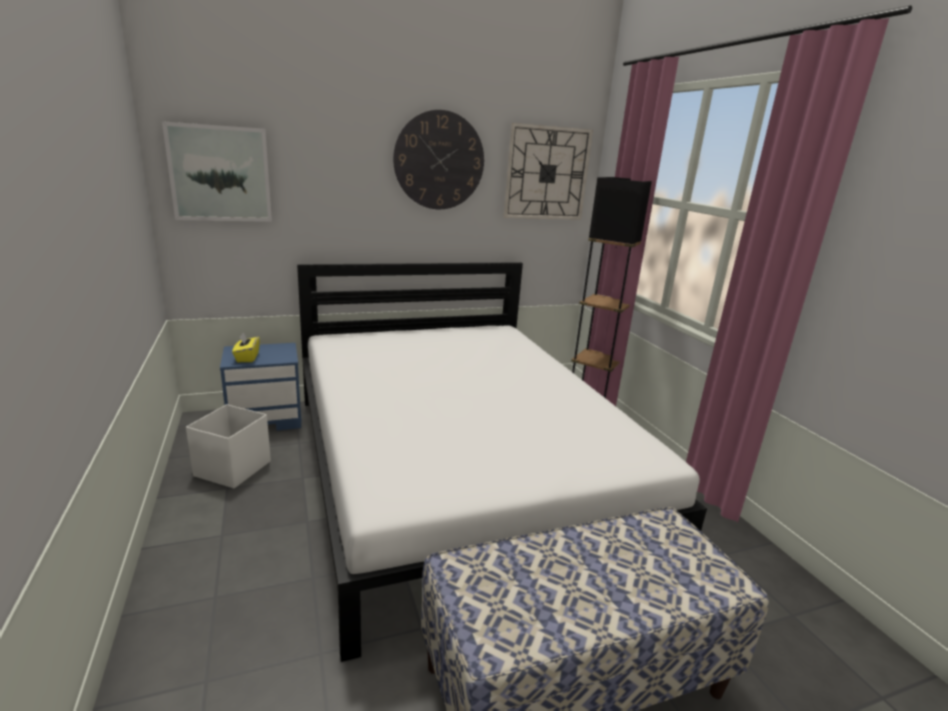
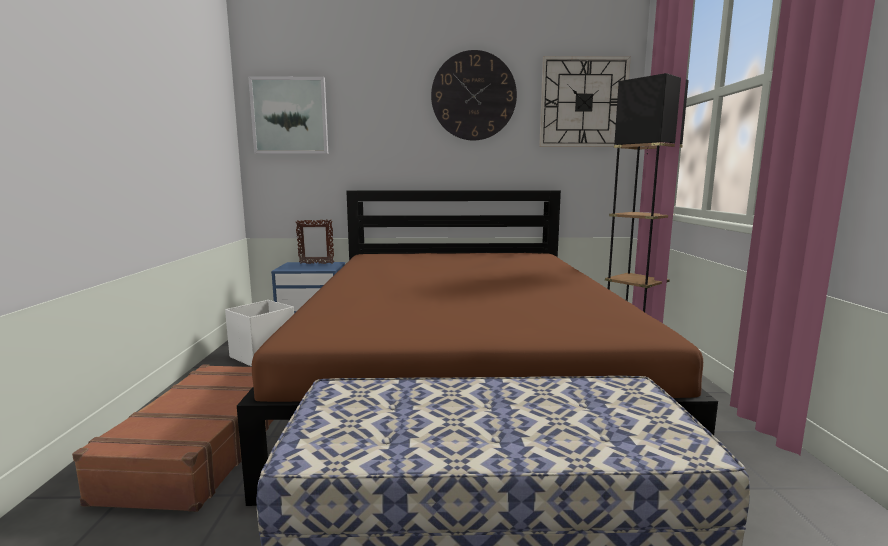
camera: 20 degrees right, 10 degrees down
(247, 358) = (297, 267): yellow tissue box -> none
(248, 606) = (201, 447): none -> brown suitcase
(264, 348) = (316, 263): none -> picture frame
(457, 470) = (462, 375): white bed -> brown bed

